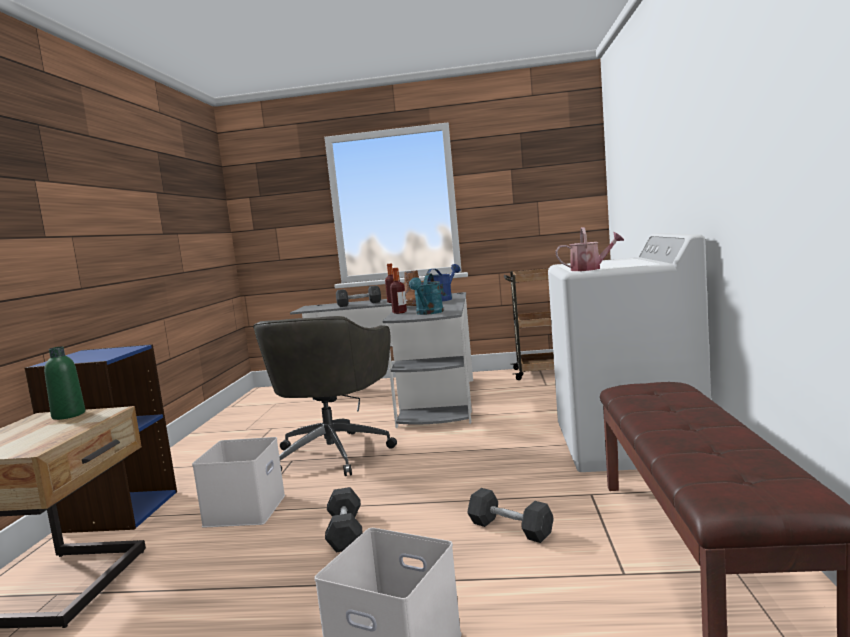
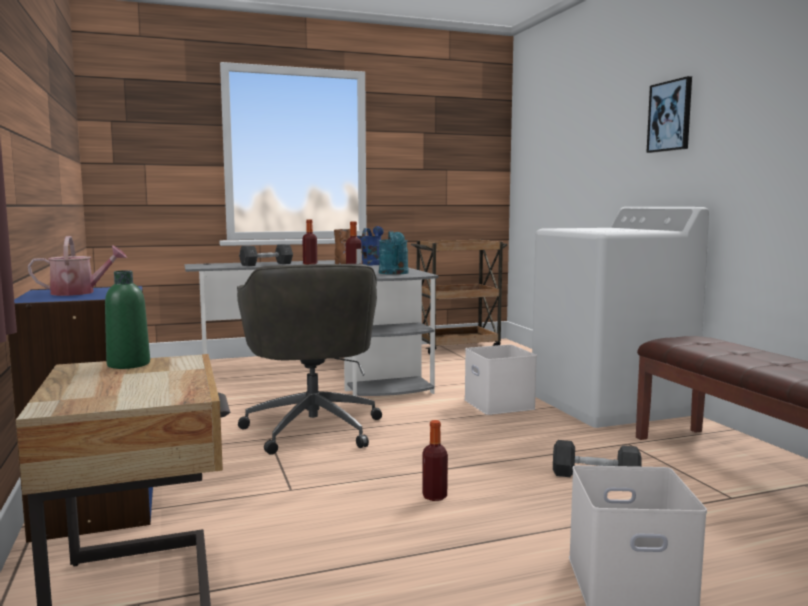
camera: 25 degrees left, 0 degrees up
(244, 509) = (279, 489): white storage box -> white storage box (497, 404)
(345, 532) = (434, 496): grey dumbbell -> bottle
(590, 269) = (614, 231): watering can -> watering can (79, 292)
(681, 133) = (670, 116): none -> picture

